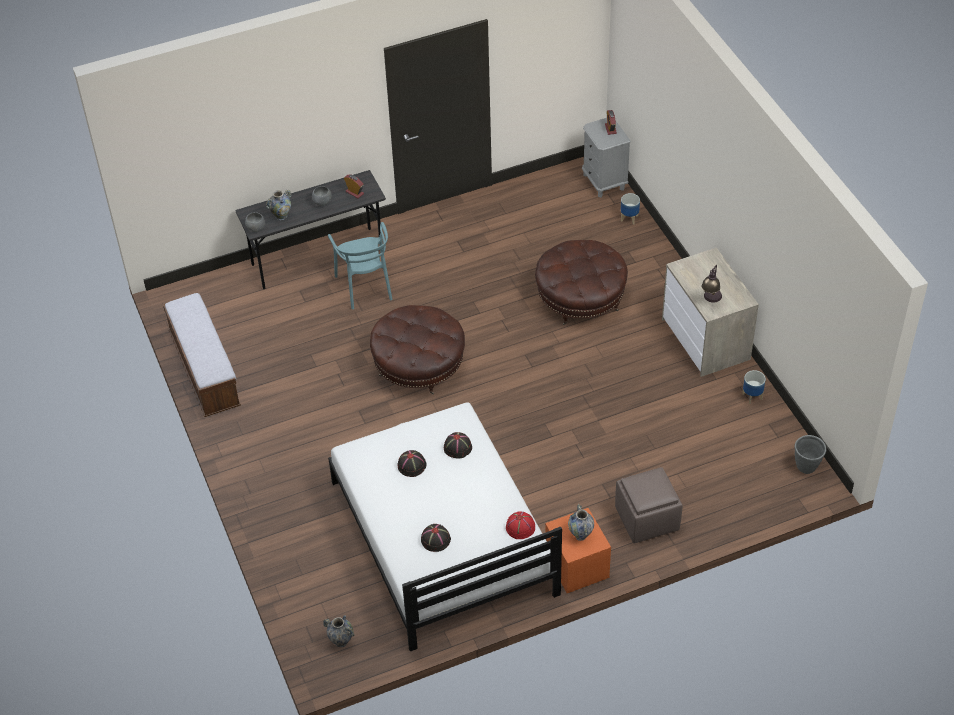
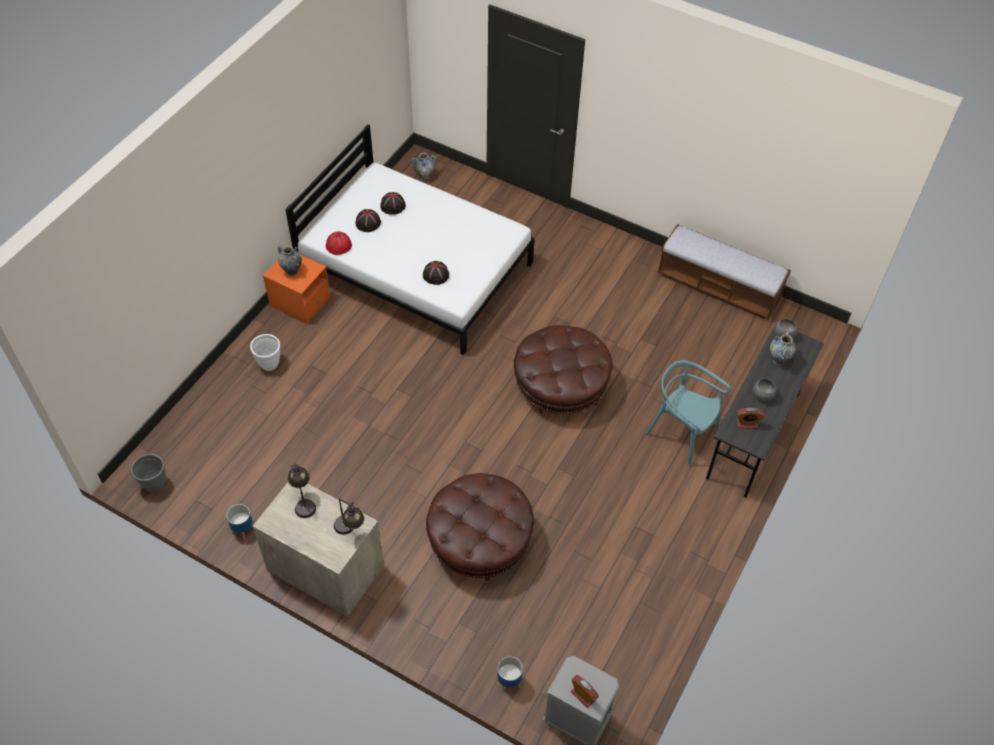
camera: 140 degrees right, 5 degrees up
(412, 465) = (458, 245): black hat -> black hat (368, 223)
(646, 519) = (269, 364): brown ottoman -> white planter
(690, 267) = (350, 530): none -> table lamp

